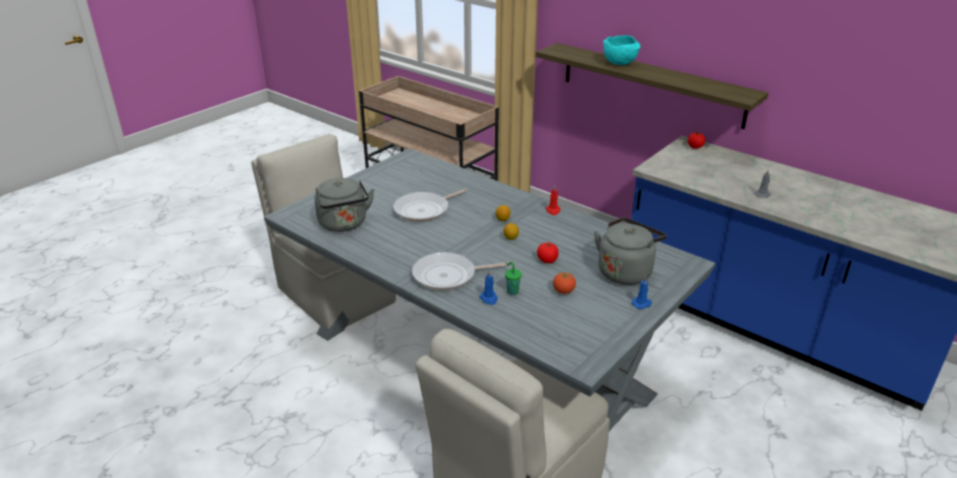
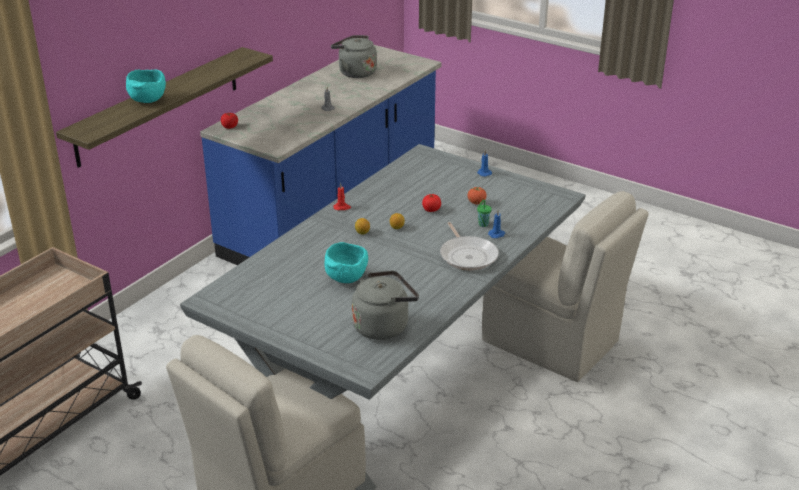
camera: 95 degrees left, 0 degrees up
(424, 210) = (346, 278): frying pan -> turquoise bowl
(626, 271) = (440, 177): grey kettle -> grey kettle (355, 72)

